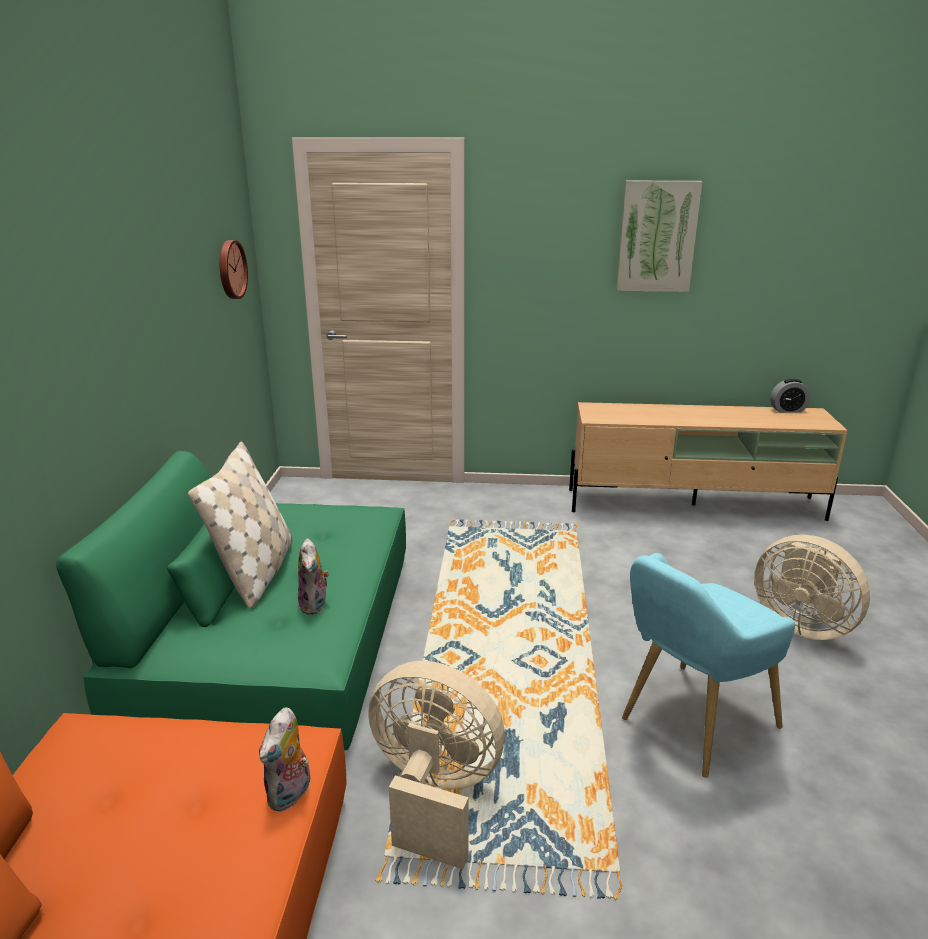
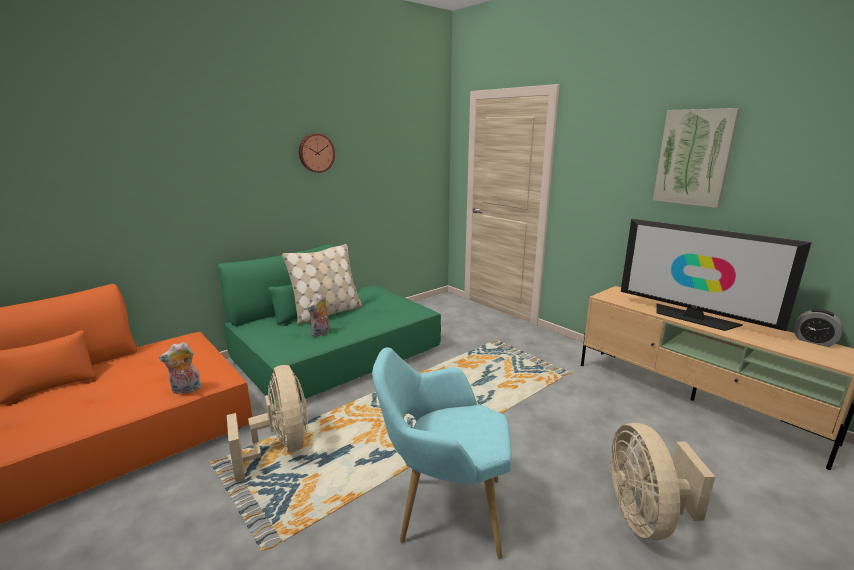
camera: 45 degrees right, 5 degrees down
(230, 269) = (416, 163): wall clock -> wall clock (316, 153)
(693, 417) = (693, 318): none -> television

